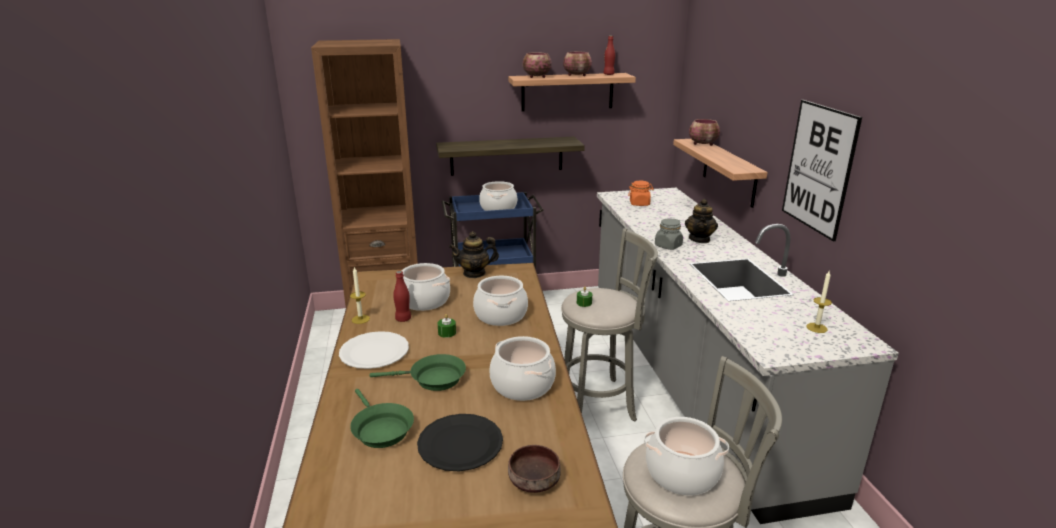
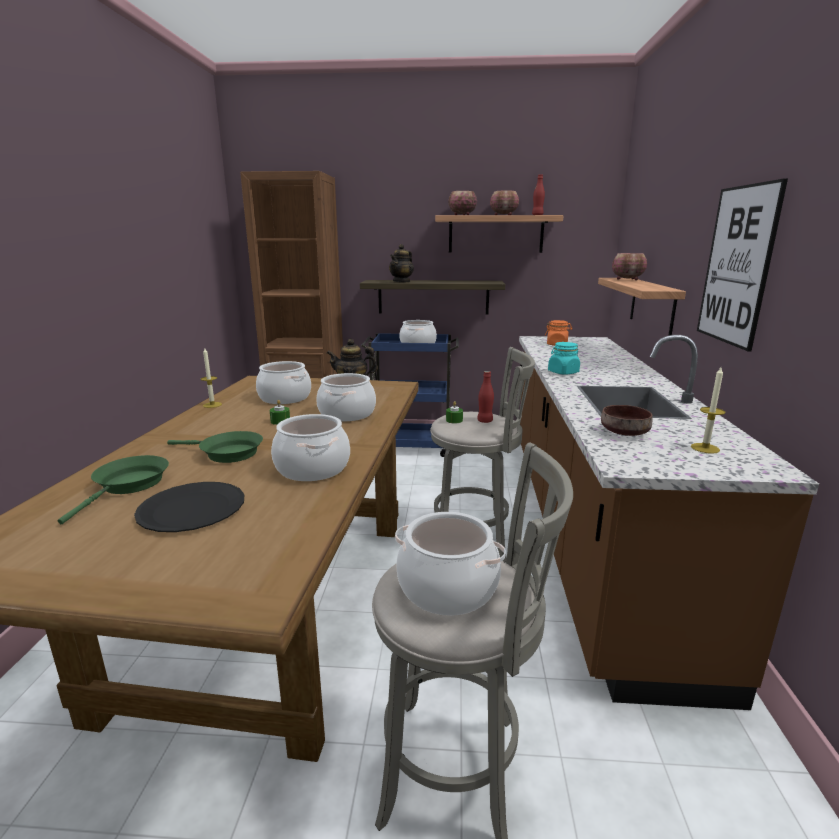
camera: 15 degrees right, 5 degrees down
(374, 352) = (196, 428): white plate -> none
(380, 429) = (129, 485): green frying pan -> green frying pan turned 150 degrees counterclockwise
(403, 319) = (250, 408): red bottle -> red bottle (485, 421)
(534, 481) = (234, 556): brown bowl -> brown bowl (625, 433)
(668, 246) = (563, 372): grey jar -> turquoise jar
(690, 379) = (587, 531): grey counter -> brown counter
(699, 239) = (604, 370): teapot -> teapot (402, 281)

